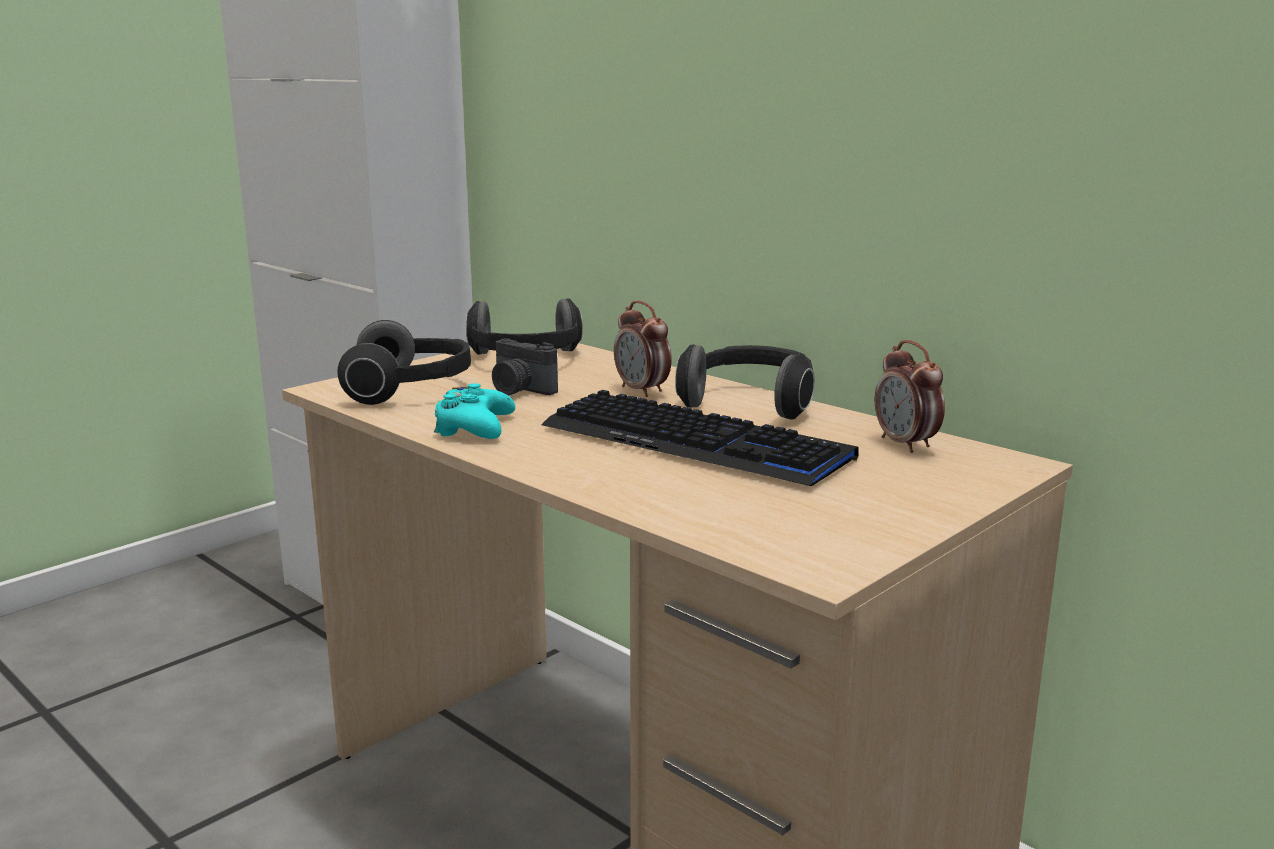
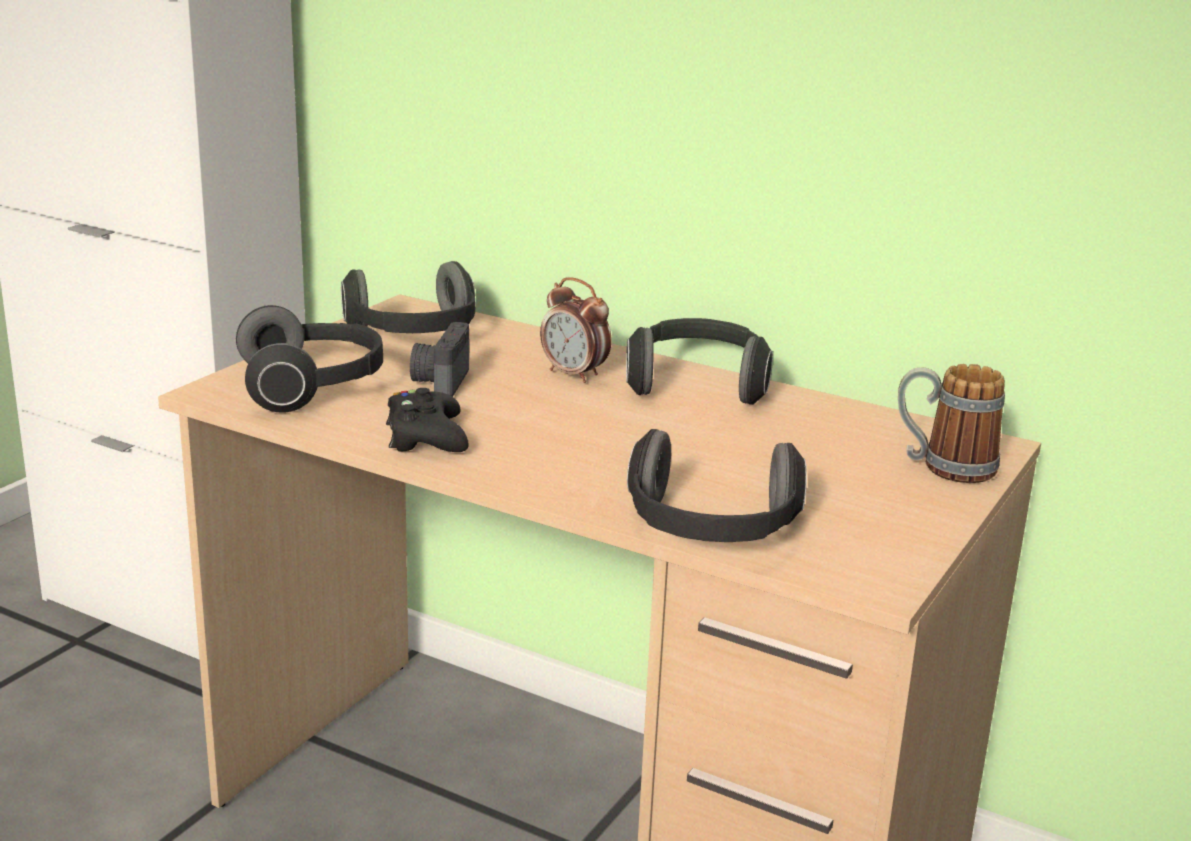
camera: 15 degrees left, 5 degrees up
(474, 427) = (426, 437): turquoise game controller -> black game controller
(519, 390) = (439, 381): camera -> camera turned 75 degrees clockwise
(679, 514) = (710, 532): none -> headphones
(695, 443) = (672, 442): keyboard -> none
(906, 444) = (879, 429): alarm clock -> none
(954, 477) = (943, 467): none -> mug

